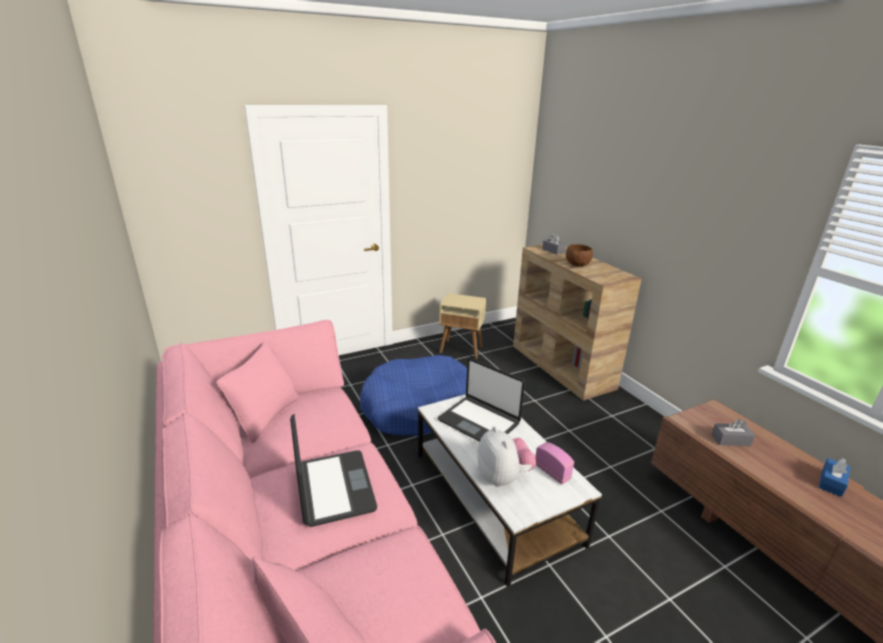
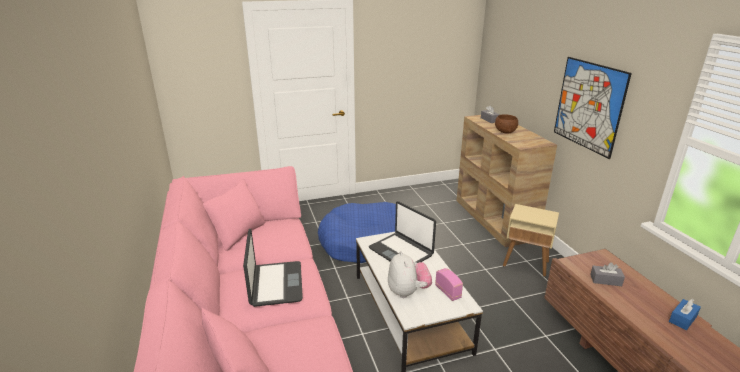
camera: 10 degrees right, 0 degrees up
(461, 349) = (411, 200): beige side table -> beige side table (526, 264)
(682, 232) = (588, 105): none -> picture

